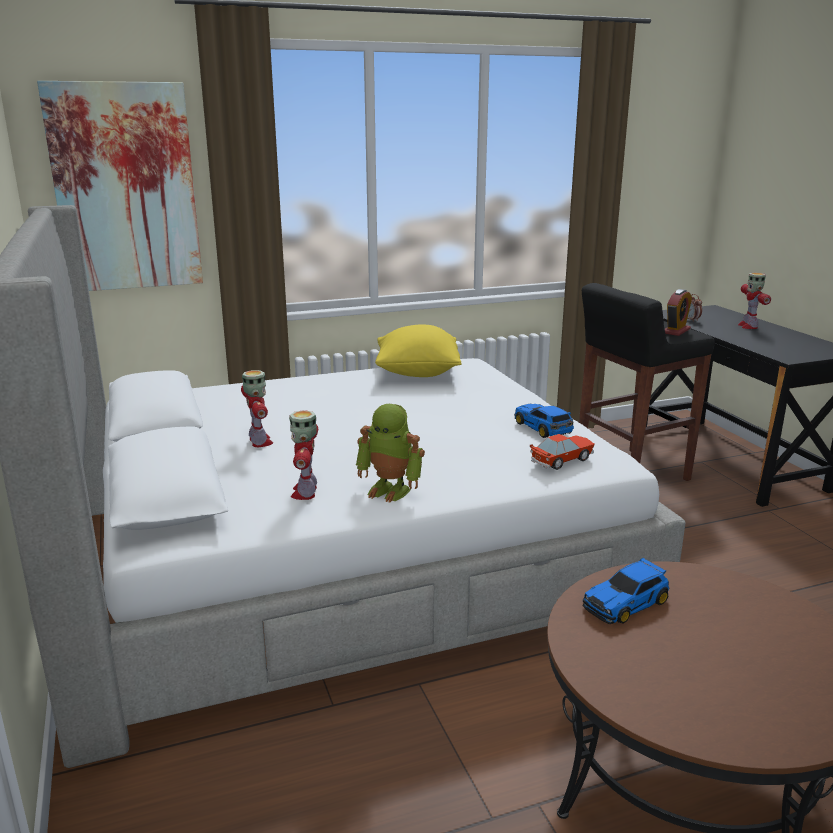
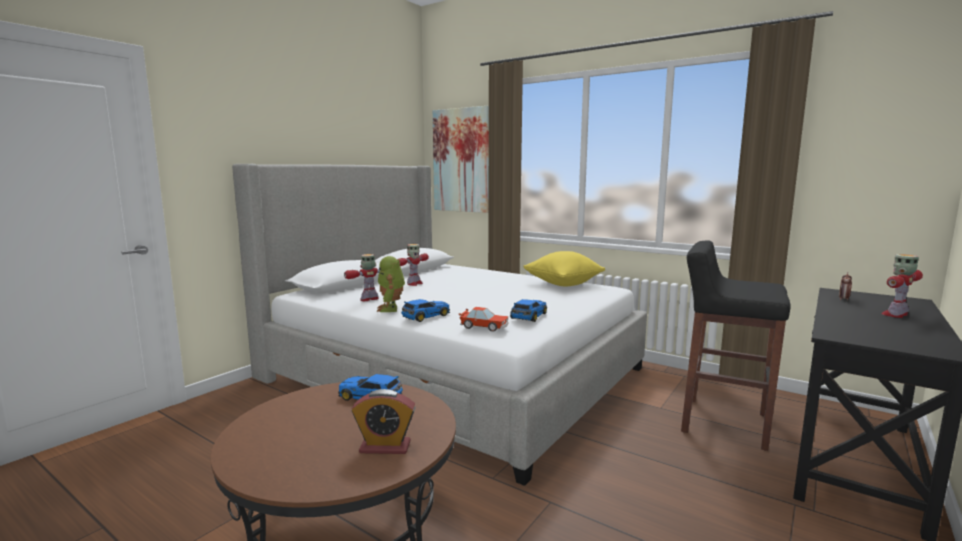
camera: 55 degrees right, 10 degrees down
(464, 478) = (425, 316): none -> toy car
(676, 331) = (760, 292): alarm clock -> alarm clock (385, 447)

